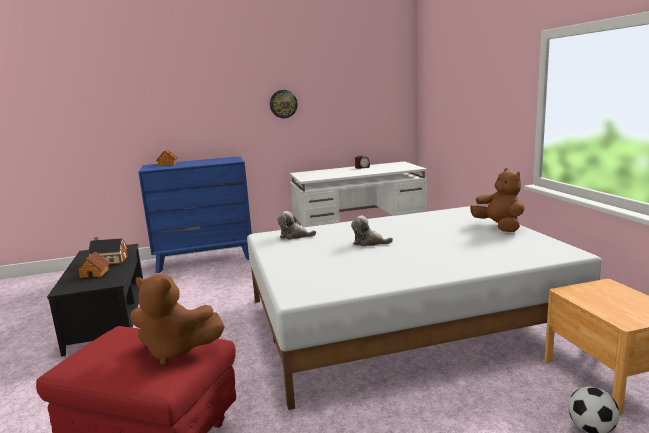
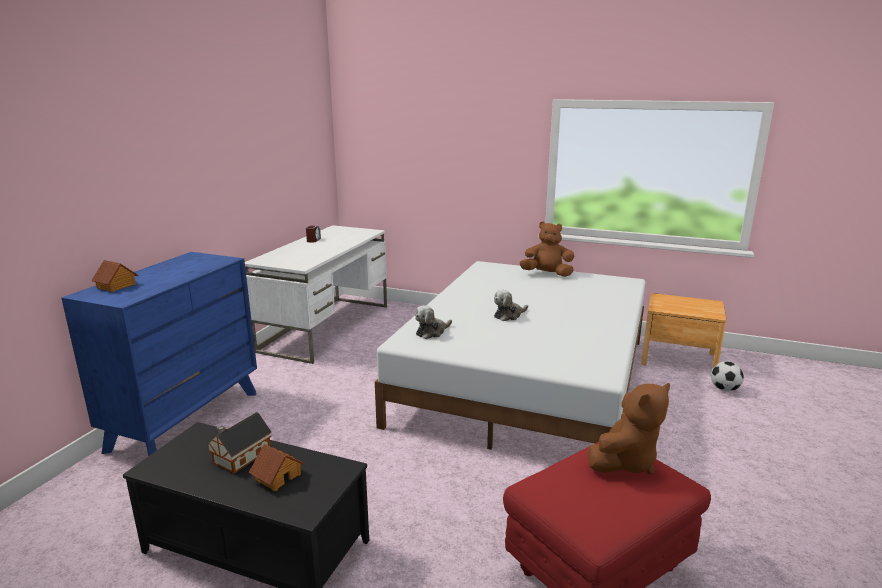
camera: 55 degrees left, 5 degrees up
(283, 104) = (227, 167): wall clock -> none

